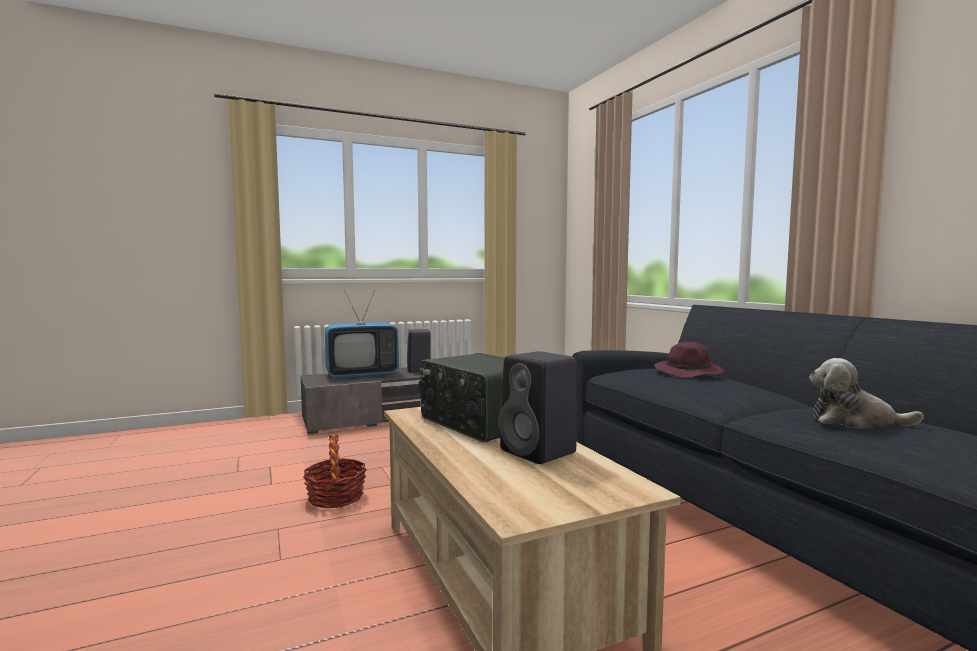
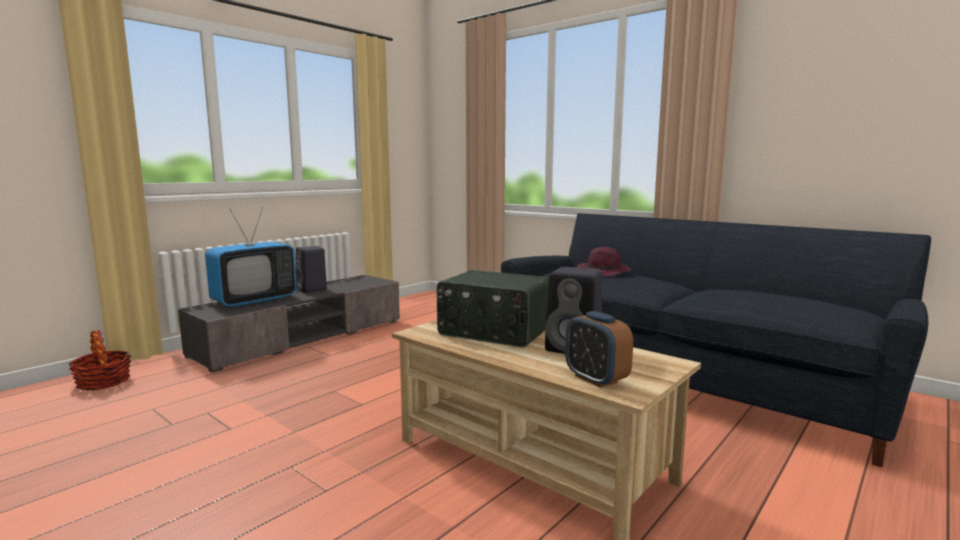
camera: 25 degrees left, 5 degrees up
(336, 497) = (318, 426): basket -> basket (103, 382)
(505, 490) = (596, 379): none -> alarm clock
(855, 421) = (748, 298): plush toy -> none

